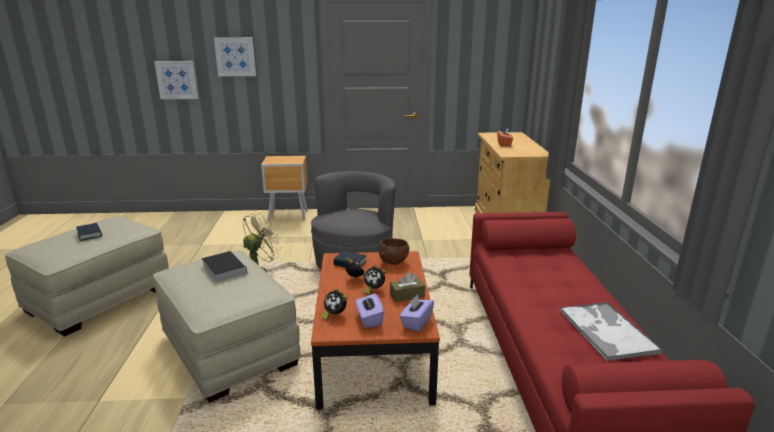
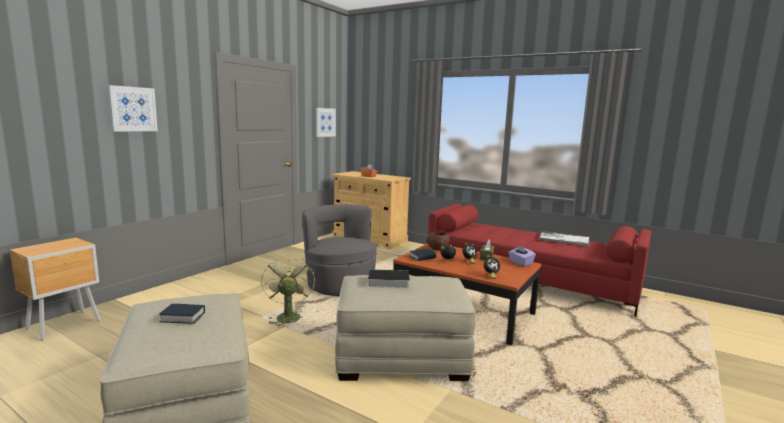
camera: 55 degrees left, 10 degrees down
(177, 80) = (53, 136): picture -> picture (325, 122)
(289, 216) = (204, 280): brown nightstand -> brown nightstand (66, 325)
(369, 319) = (505, 270): purple tissue box -> none

